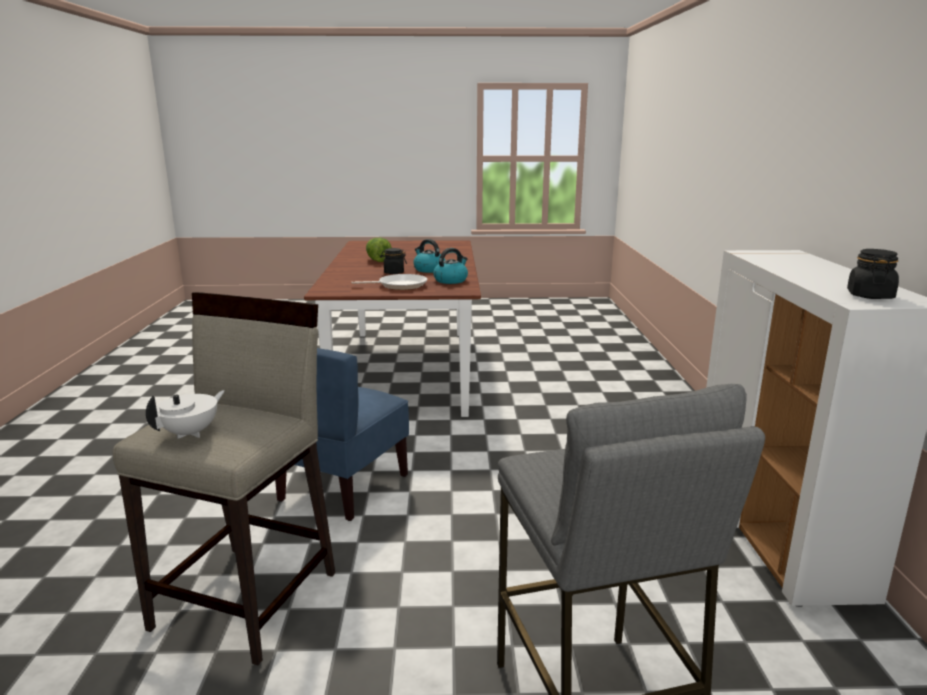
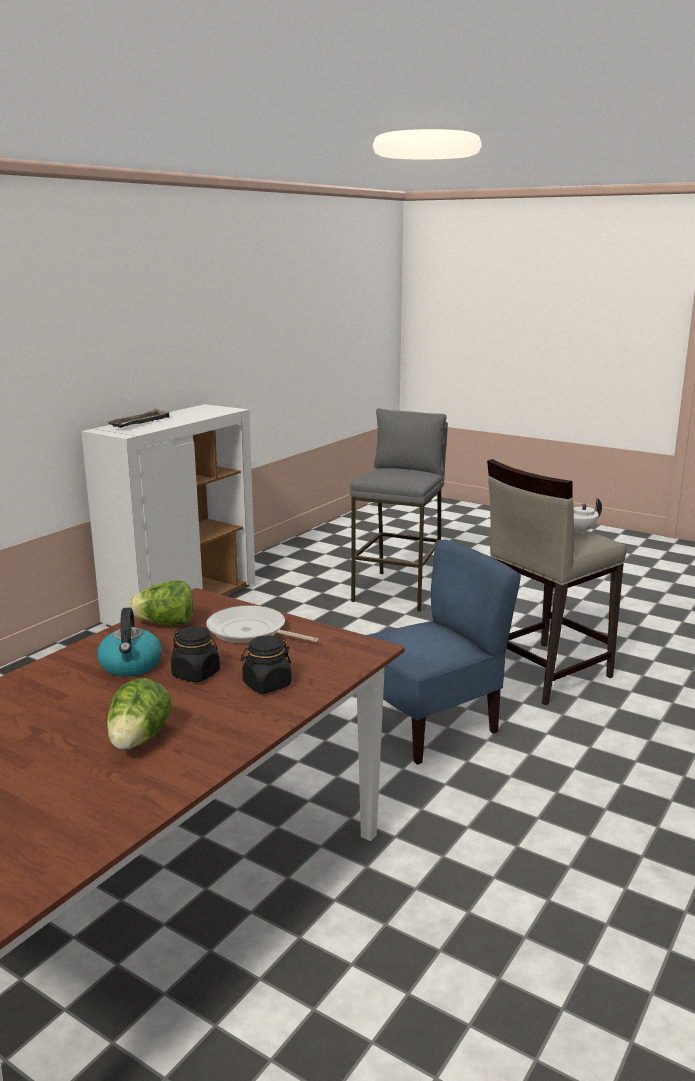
camera: 145 degrees left, 0 degrees up
(451, 280) = (165, 624): kettle -> lettuce
(810, 264) = (140, 423): none -> tray
(869, 296) = (212, 410): black jar -> black jar (267, 685)

